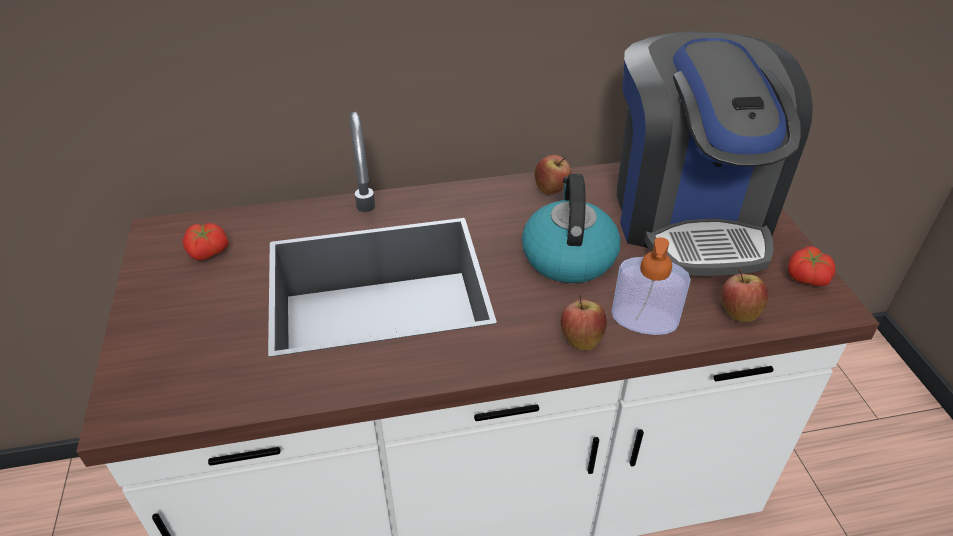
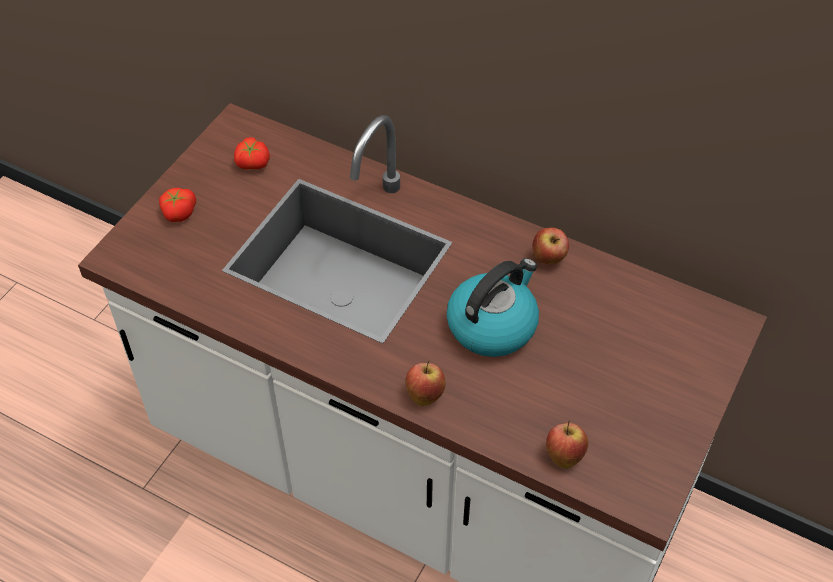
camera: 40 degrees right, 10 degrees up
(644, 320) = (487, 411): soap dispenser -> none
(689, 215) = (635, 353): coffee machine -> none
(805, 278) = (658, 468): tomato -> tomato (178, 212)

